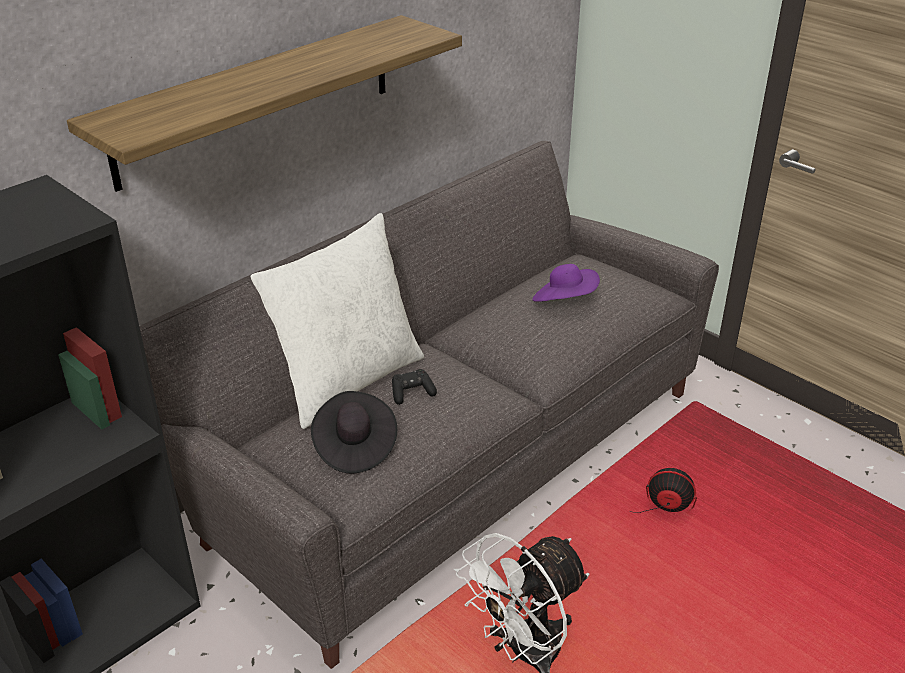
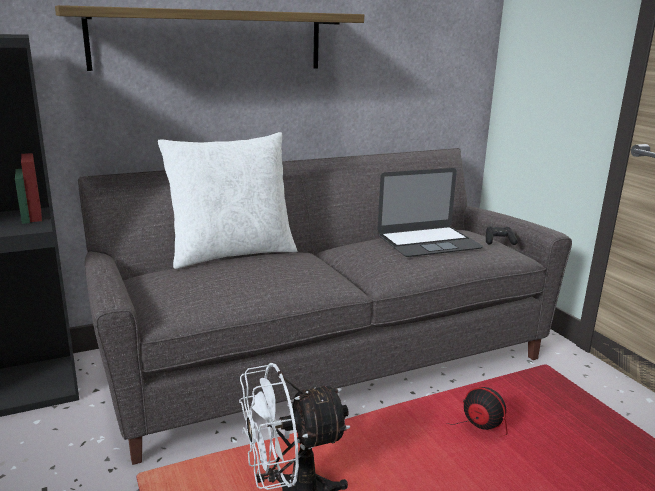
camera: 20 degrees right, 15 degrees down
(354, 447) = (198, 282): black hat -> none
(412, 393) = (268, 264): black game controller -> black game controller (499, 241)
(564, 301) = (428, 241): purple hat -> laptop

